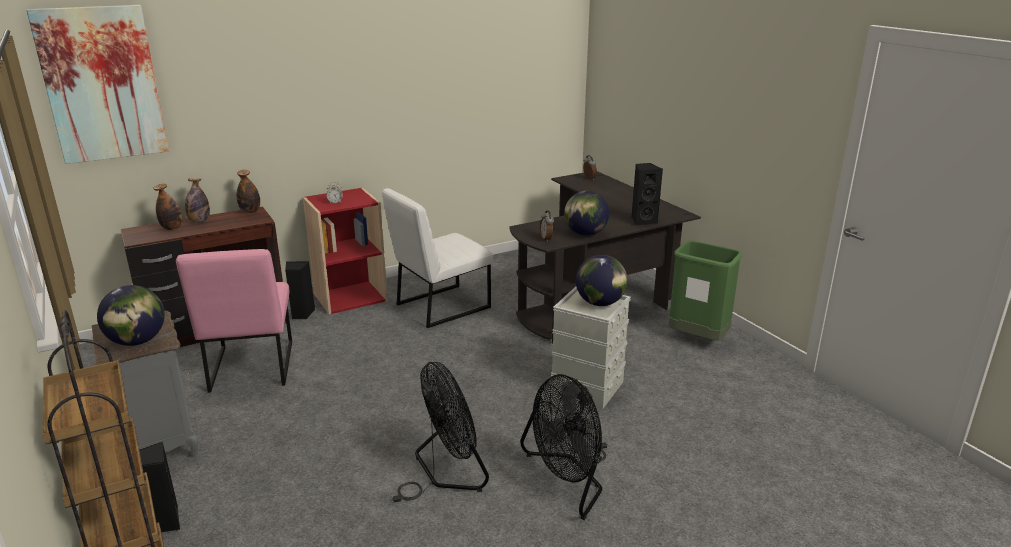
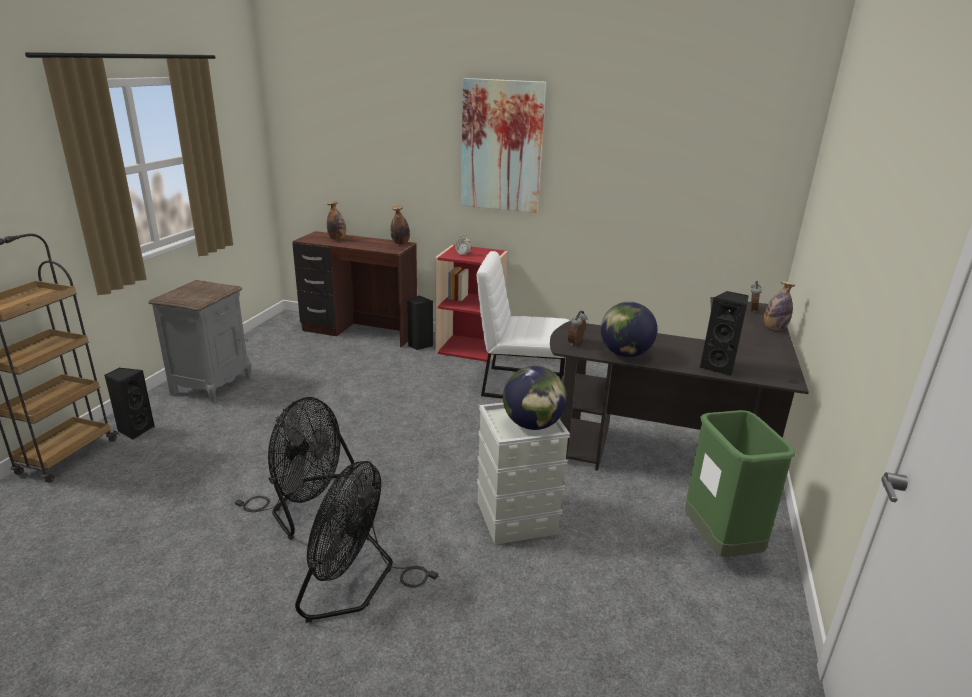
camera: 45 degrees right, 0 degrees up
(102, 84) = (317, 115): picture -> picture (501, 146)
(137, 341) = (188, 297): globe -> none
(199, 221) = (359, 240): bottle -> bottle (774, 328)
(251, 367) = (331, 365): pink chair -> none

